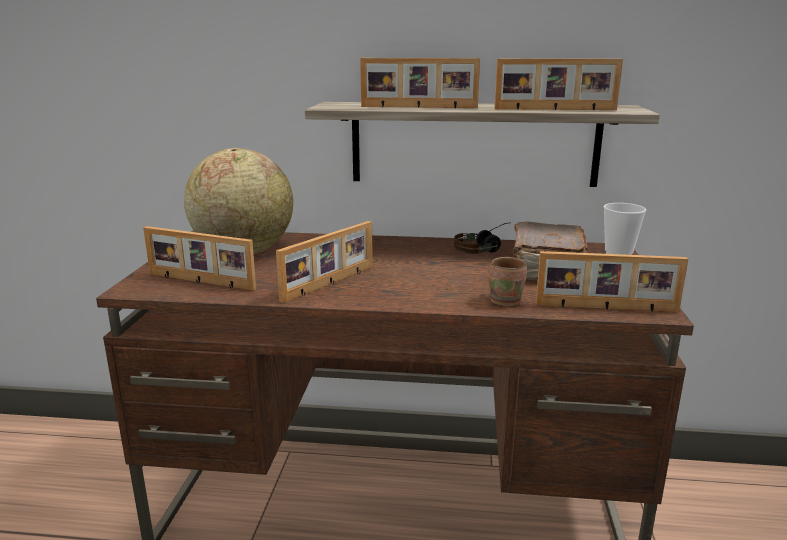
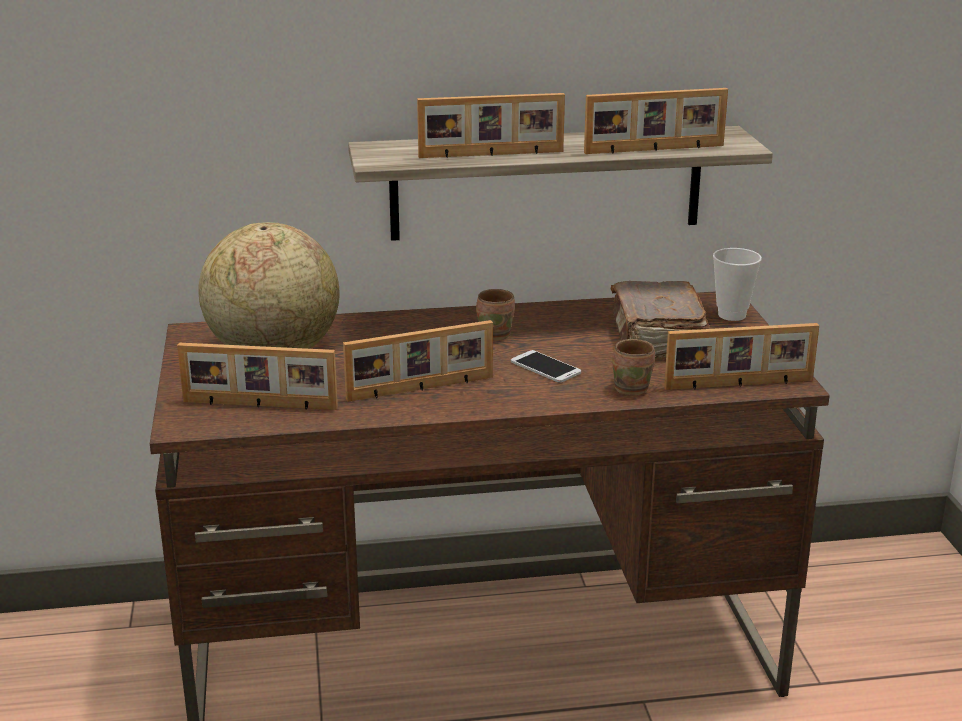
camera: 15 degrees left, 5 degrees up
(330, 283) = (421, 389): picture frame -> picture frame turned 45 degrees clockwise
(416, 254) = (495, 334): none -> brown mug
(441, 279) = (545, 367): none -> phone
(485, 248) = (573, 316): headphones -> none

